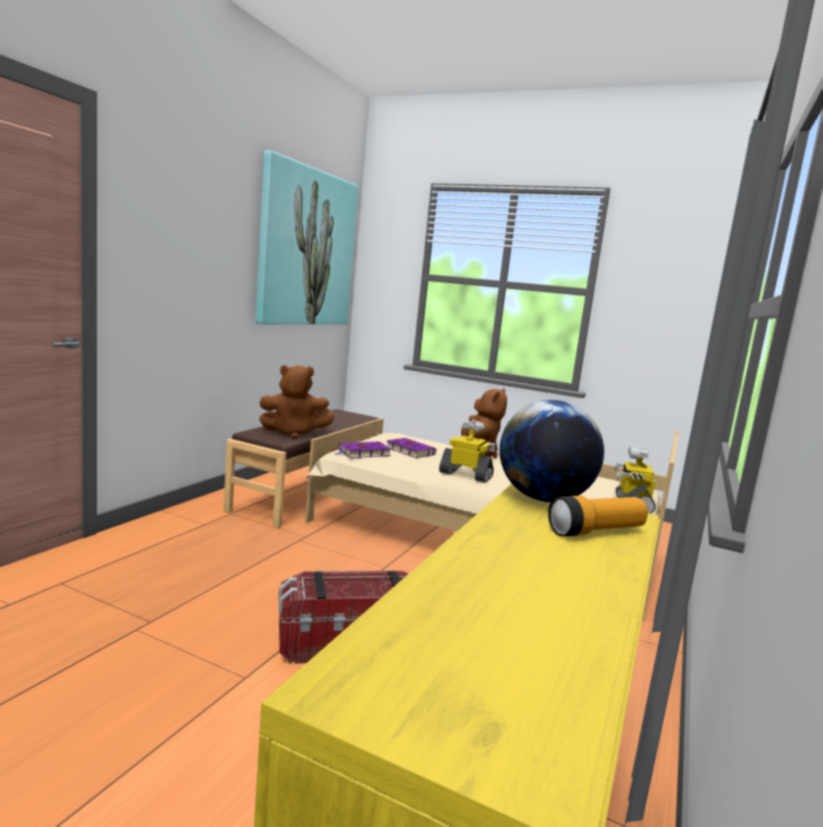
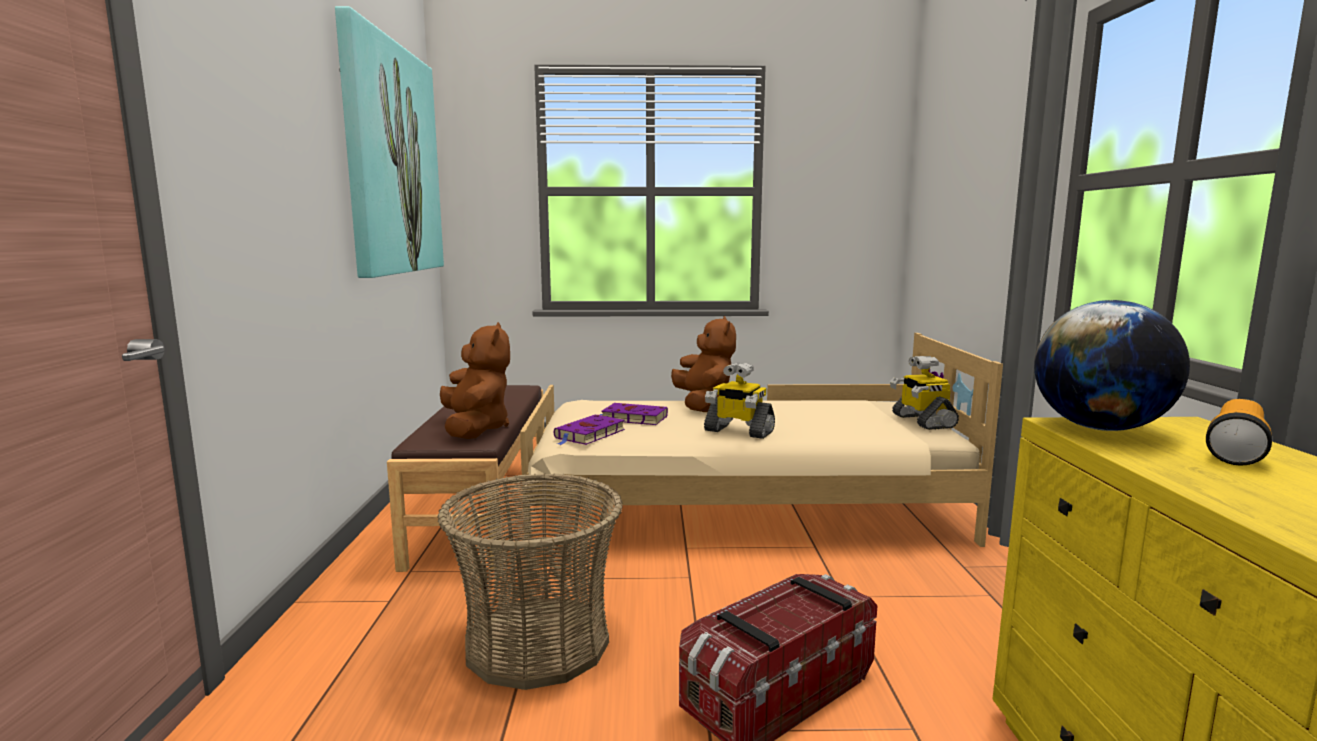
camera: 25 degrees left, 0 degrees up
(252, 569) = (537, 643): none -> basket
(294, 433) = (475, 429): brown plush toy -> brown plush toy turned 75 degrees counterclockwise
(466, 475) = (738, 431): toy robot -> toy robot turned 150 degrees counterclockwise

